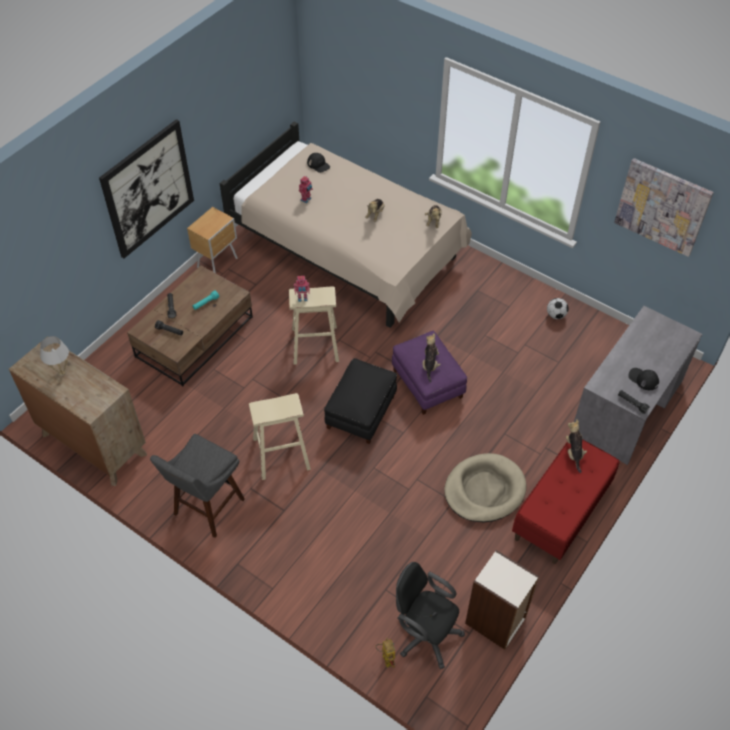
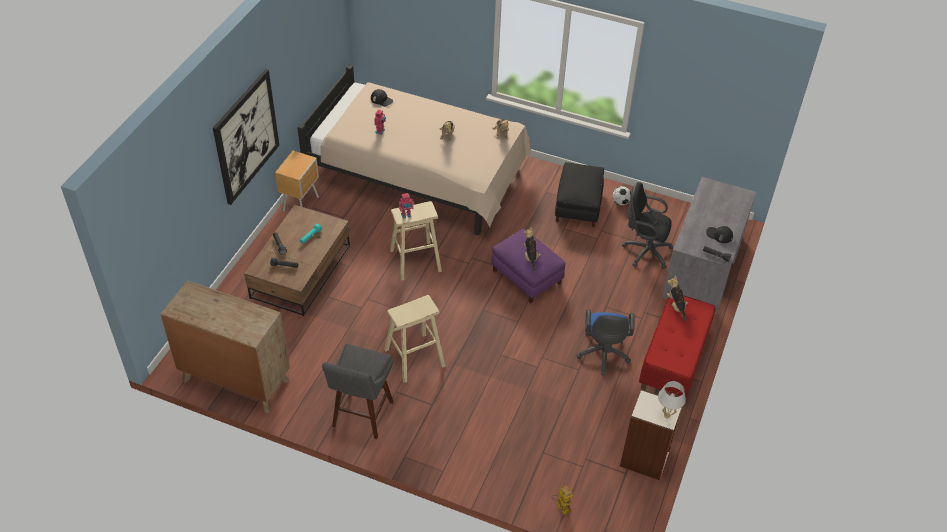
camera: 15 degrees left, 5 degrees down
(62, 373) = (213, 309): white table lamp -> white table lamp (667, 416)
(361, 412) = (475, 311): black ottoman -> black ottoman (578, 206)
(424, 633) = (588, 481): black office chair -> black office chair (644, 251)
(484, 490) = (603, 356): beige dog bed -> blue office chair
(662, 206) = (706, 87): picture -> none

